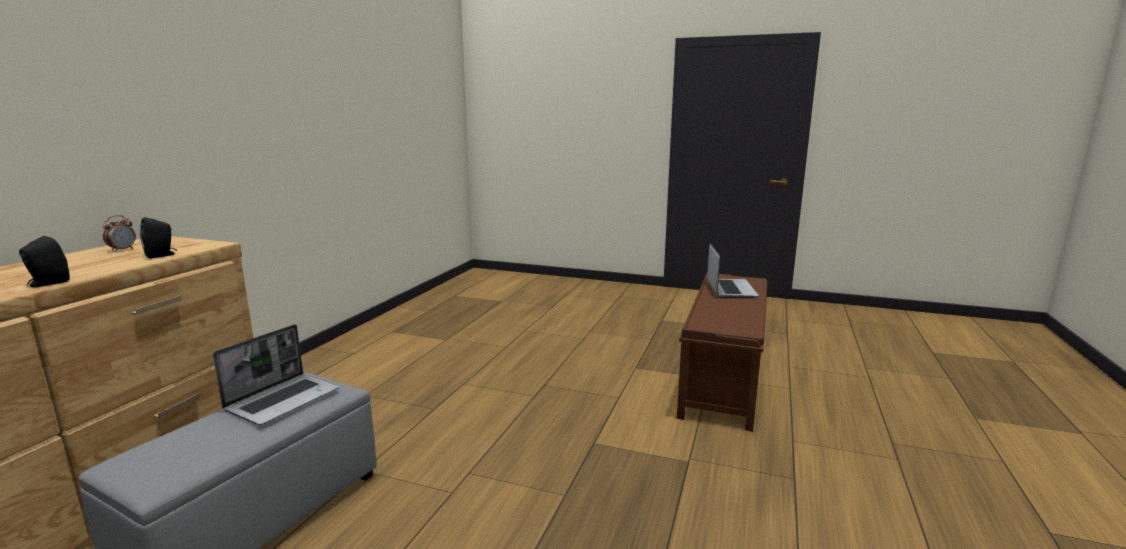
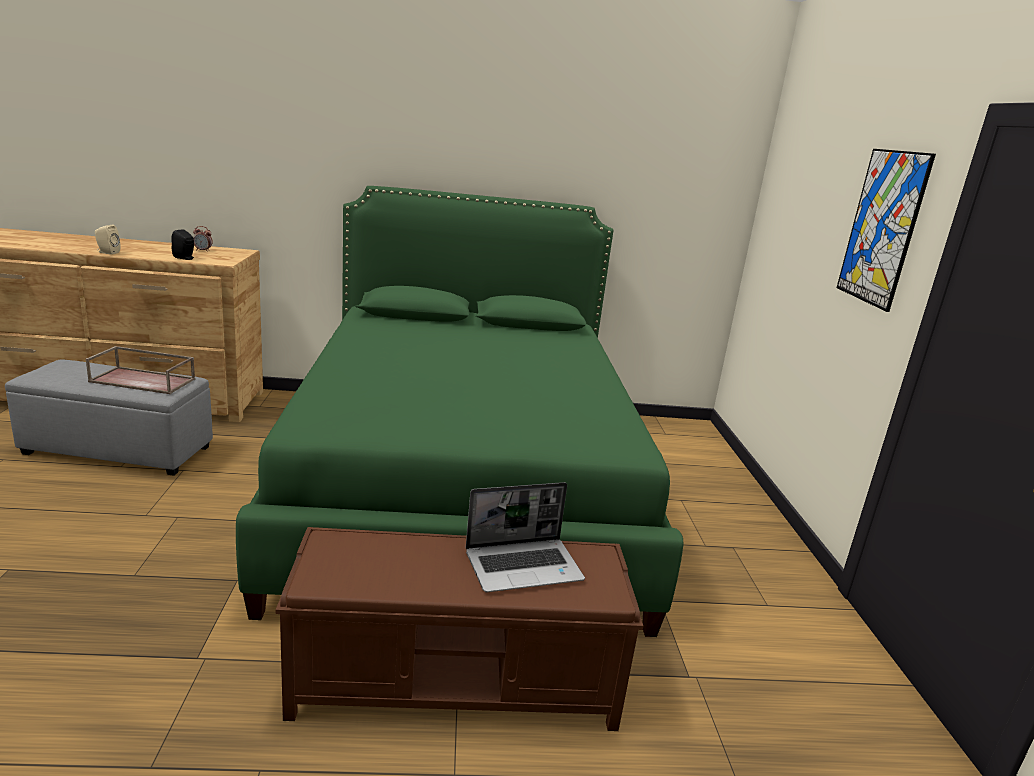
camera: 65 degrees right, 5 degrees up
(47, 283) = (107, 252): black speaker -> beige speaker
(283, 400) = (144, 380): laptop -> brown tray
(504, 346) = (463, 486): none -> green bed
(619, 103) = (882, 228): none -> picture

